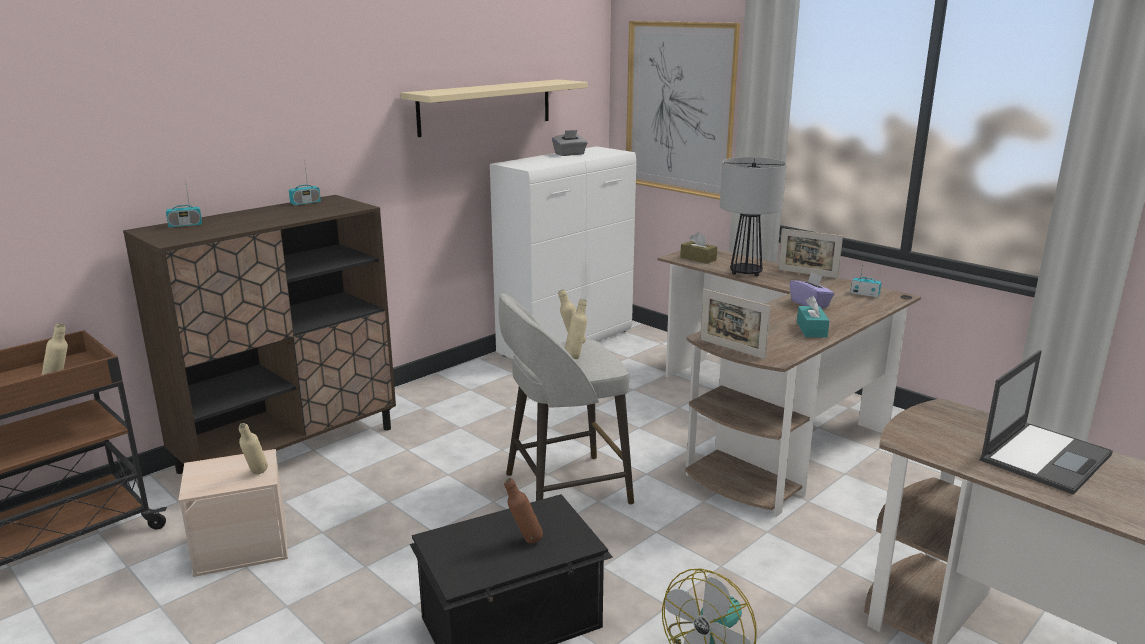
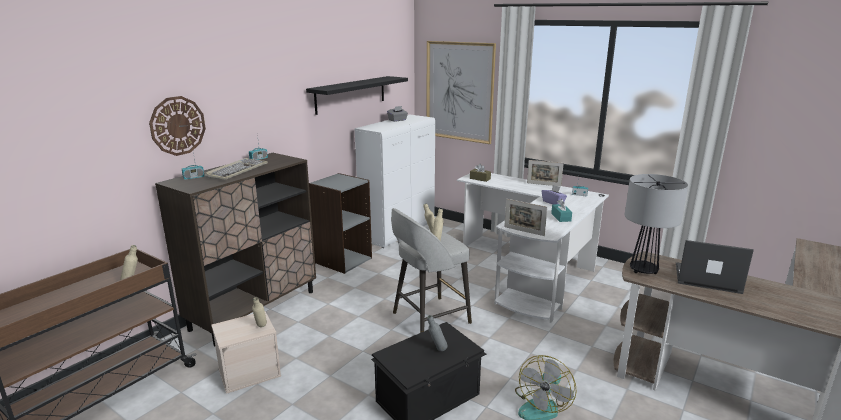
camera: 10 degrees left, 0 degrees up
(166, 141) = (177, 126): none -> wall clock
(257, 219) = (237, 171): none -> keyboard
(458, 382) = (343, 260): none -> grey bookcase
(486, 107) = (351, 94): beige shelf -> black shelf
(524, 541) = (437, 350): brown bottle -> grey bottle
(745, 273) = (510, 186): table lamp -> table lamp (643, 271)
(771, 425) = (531, 271): brown desk -> white desk
(1045, 456) = (706, 278): laptop -> laptop turned 105 degrees counterclockwise

